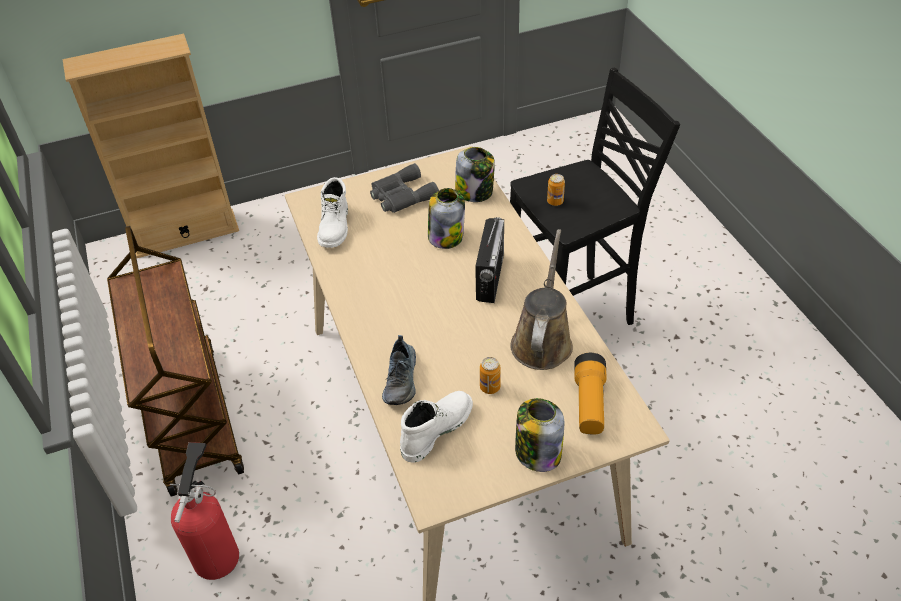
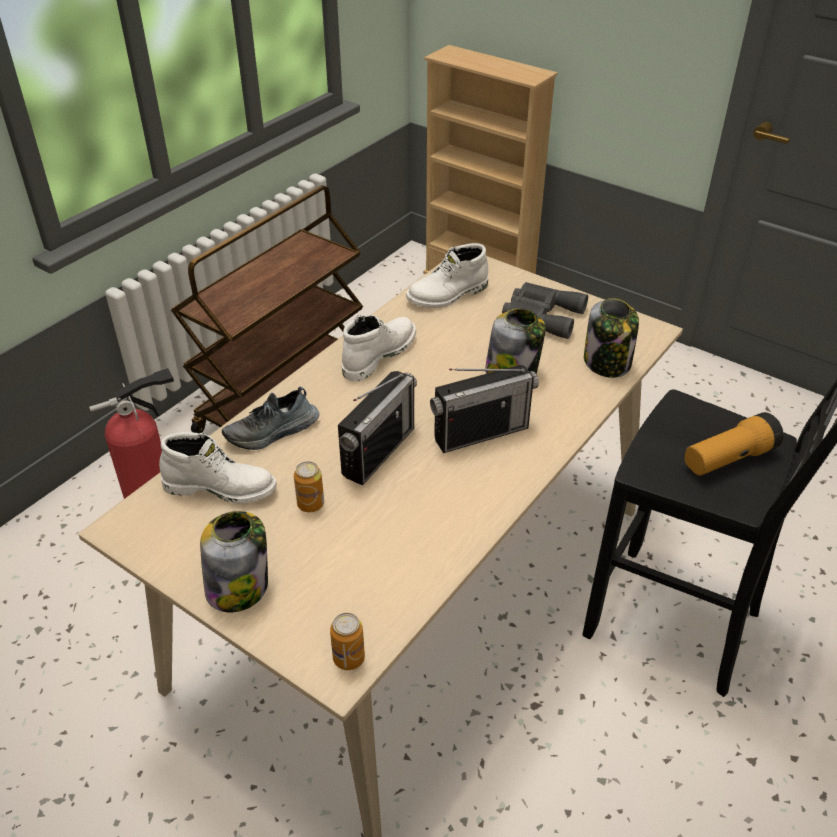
camera: 55 degrees right, 5 degrees down
(367, 291) = (378, 355): none -> white boot
(467, 333) = (378, 452): none -> radio
(542, 340) = (418, 519): brown watering can -> none
(555, 201) = (680, 440): can -> can (349, 658)
(589, 403) = (348, 605): flashlight -> flashlight (728, 459)

